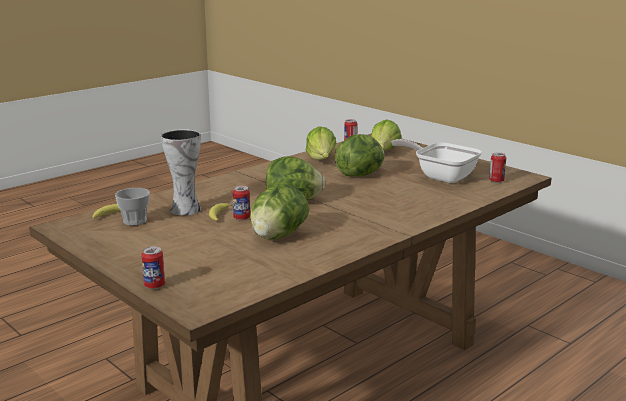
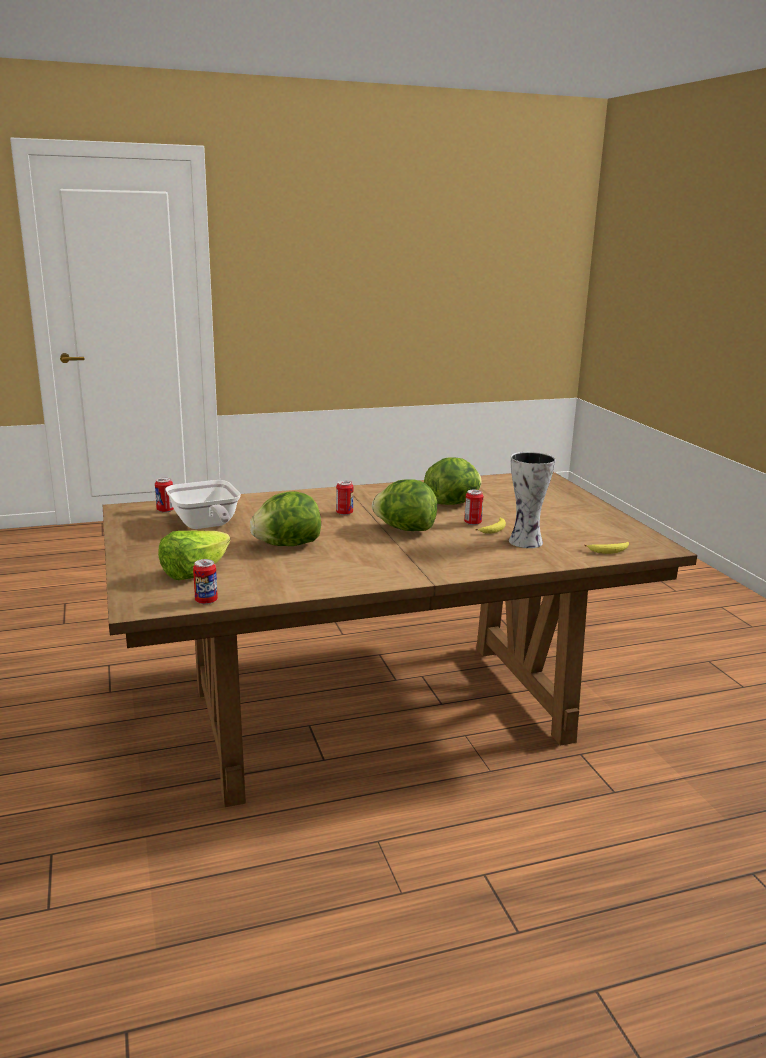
camera: 155 degrees left, 0 degrees up
(135, 221) = (582, 539): cup -> none
(154, 285) = (569, 491): can -> can (344, 513)
(321, 161) = (300, 576): lettuce -> none

